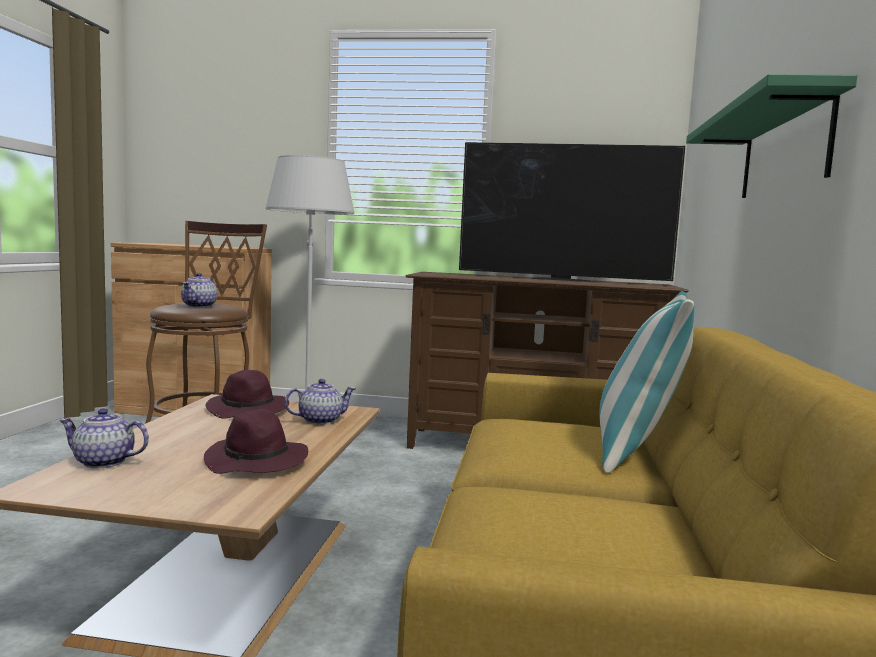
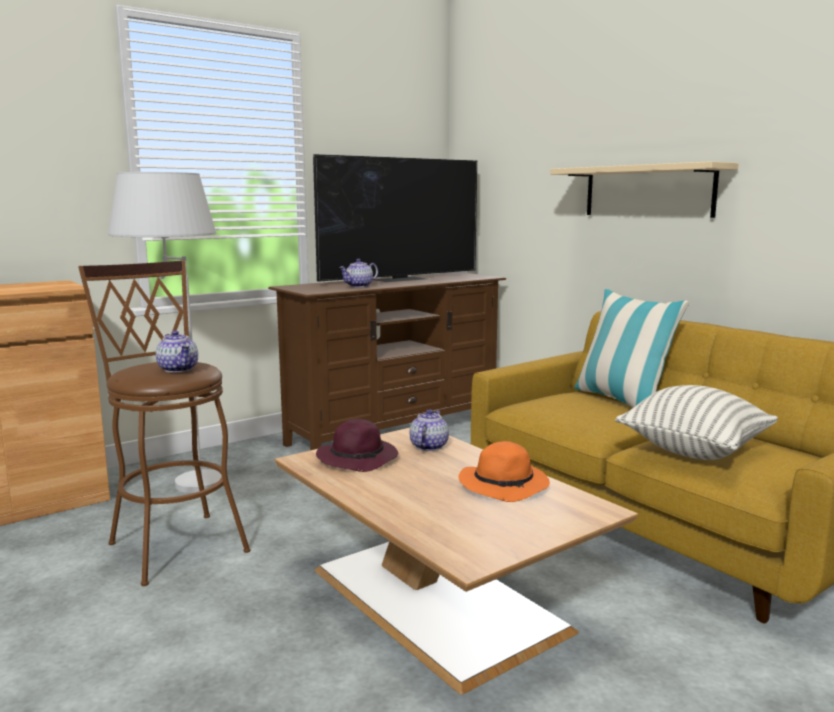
camera: 45 degrees left, 5 degrees up
(103, 462) = (434, 530): teapot -> teapot (359, 286)
(257, 462) = (505, 485): purple hat -> orange hat
(518, 511) = (694, 451): none -> pillow
(783, 151) = (647, 191): green shelf -> beige shelf

